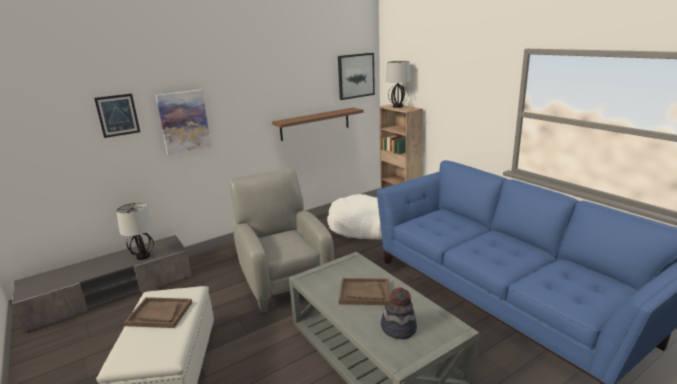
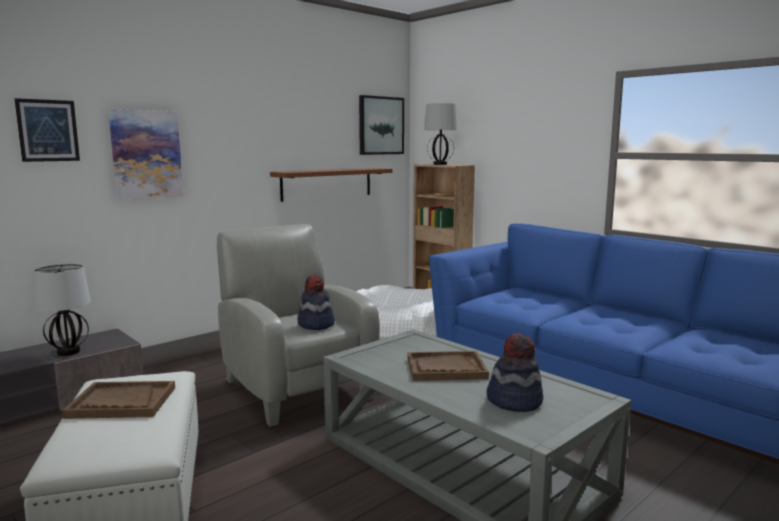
camera: 10 degrees left, 10 degrees down
(291, 246) = (315, 324): none -> hat

